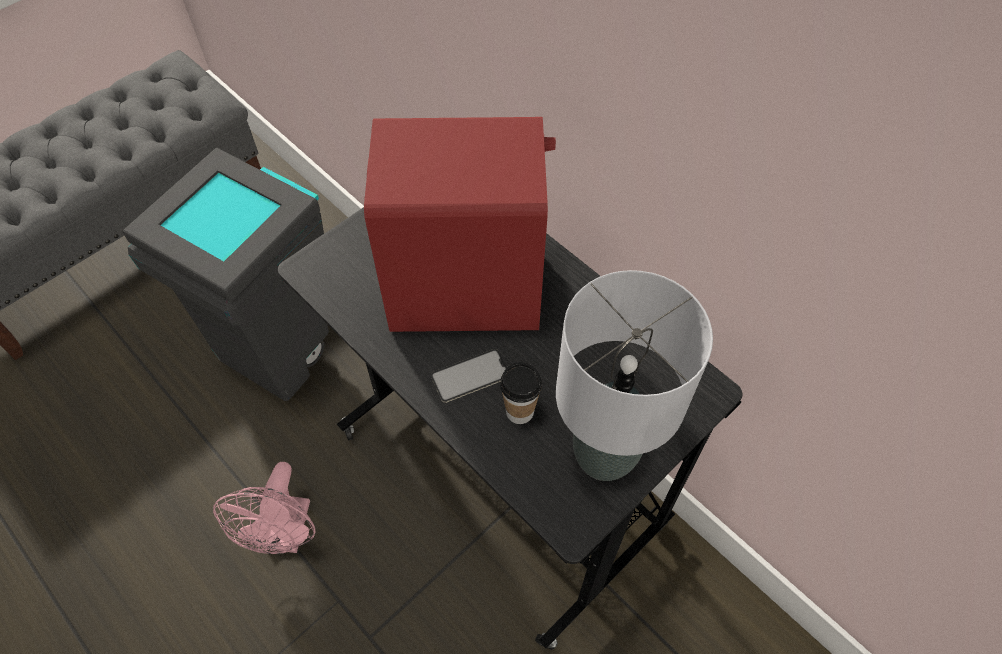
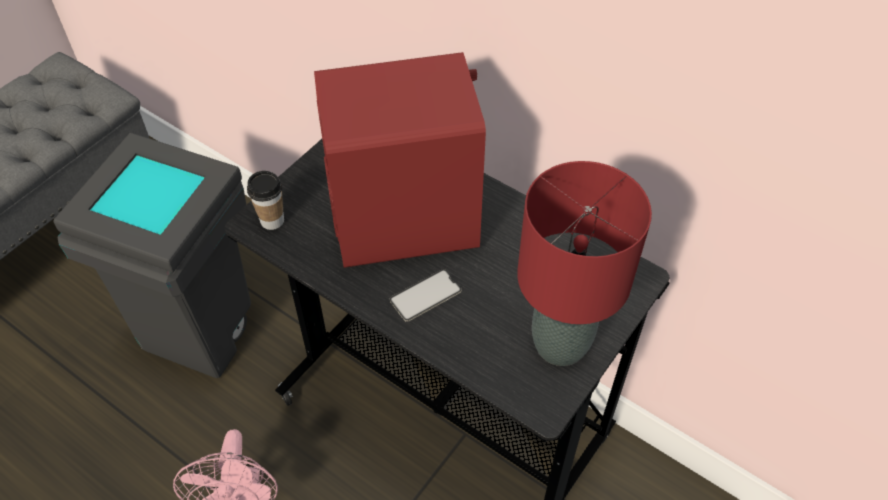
camera: 10 degrees left, 5 degrees down
(519, 411) = (477, 319): cup -> cup (272, 220)
(604, 456) = (560, 345): grey table lamp -> red table lamp

